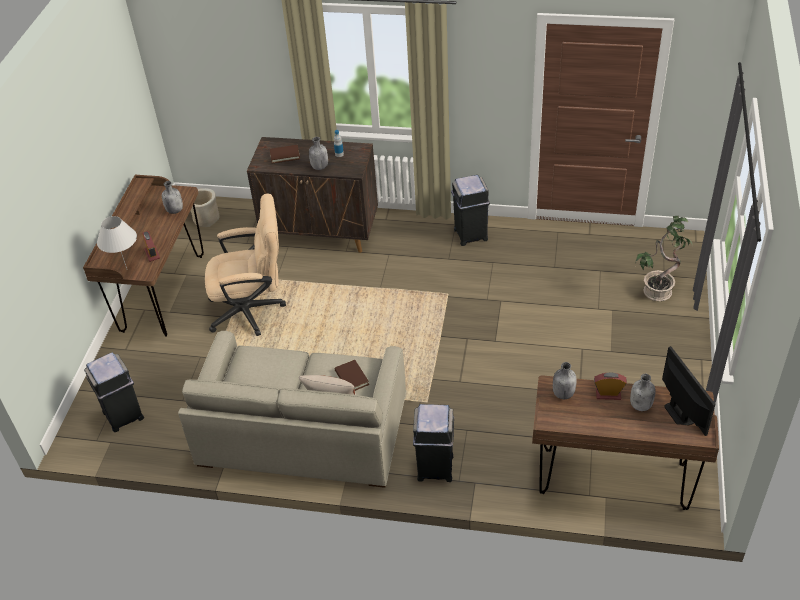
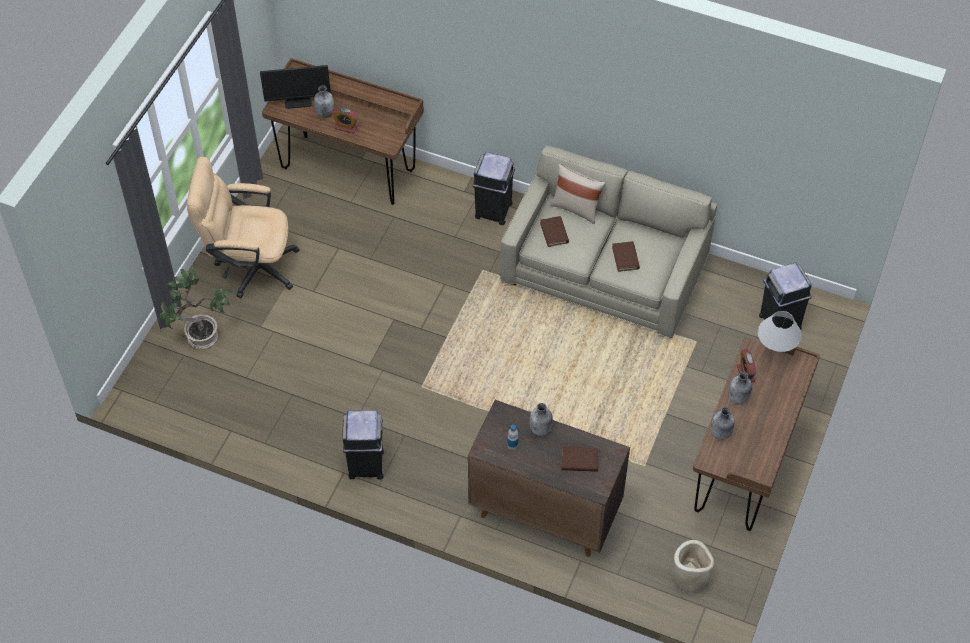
camera: 170 degrees left, 10 degrees up
(253, 310) = (640, 417): beige office chair -> beige office chair (249, 266)
(274, 368) = (625, 258): none -> brown book
(563, 393) = (382, 136): grey bottle -> grey bottle (738, 398)
(680, 413) = (298, 101): monitor -> monitor turned 90 degrees counterclockwise

